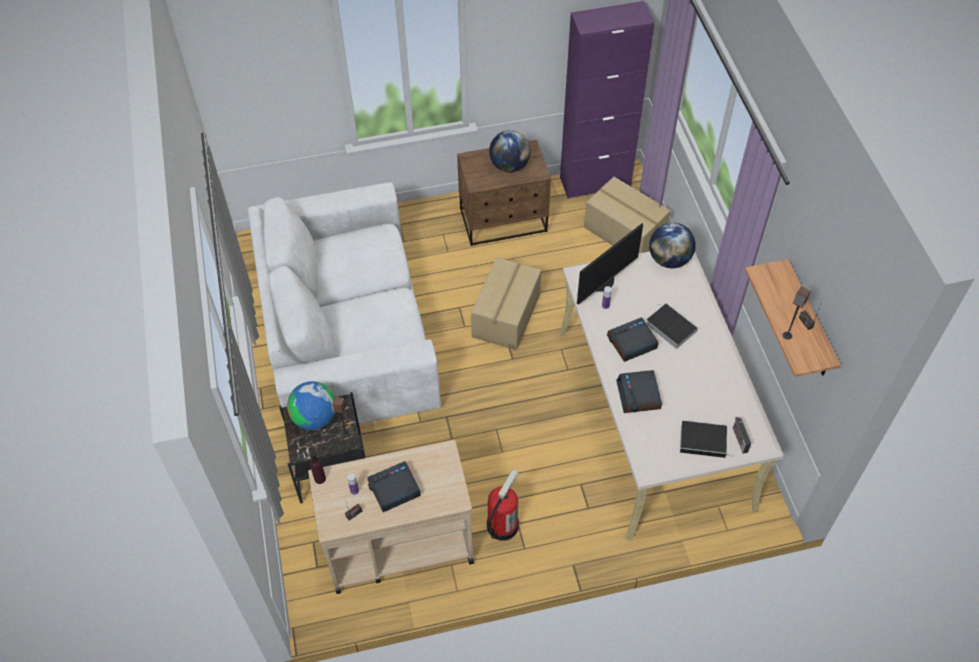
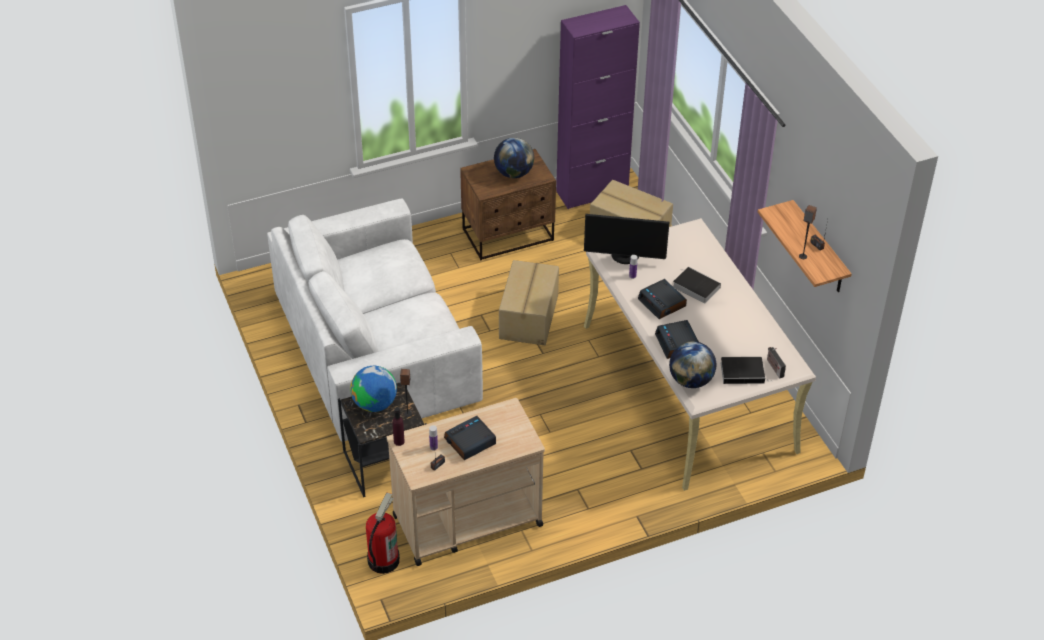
camera: 10 degrees left, 10 degrees down
(502, 525) = (563, 492): fire extinguisher -> fire extinguisher (383, 560)
(602, 281) = (625, 256): monitor -> monitor turned 60 degrees clockwise
(631, 343) = (662, 303): alarm clock -> alarm clock turned 90 degrees counterclockwise
(669, 259) = (684, 232): globe -> globe (691, 380)

